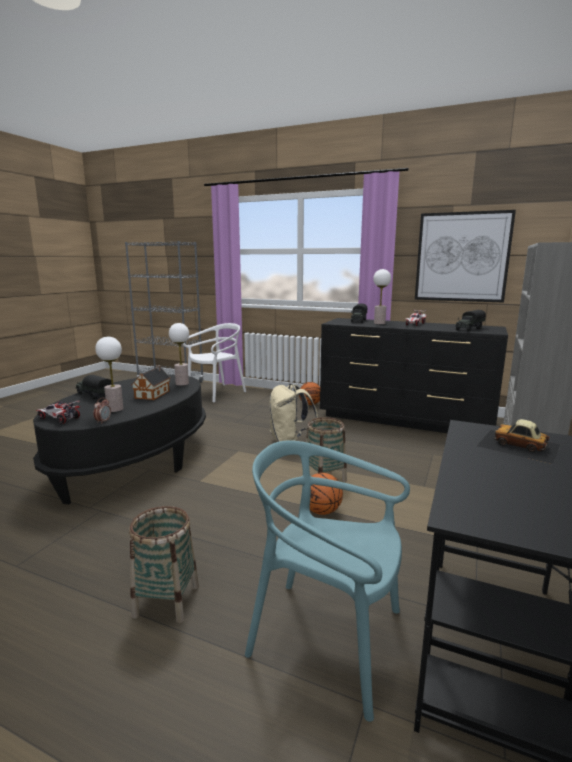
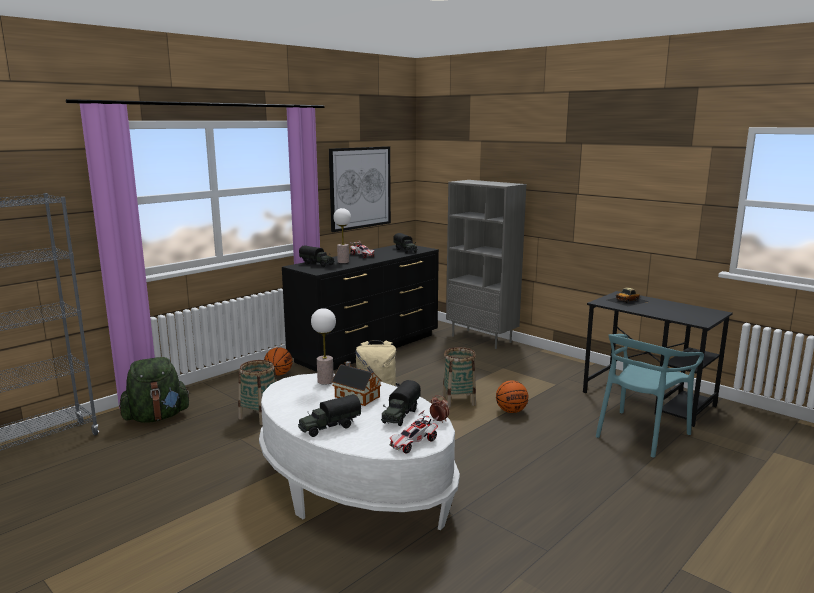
camera: 70 degrees left, 0 degrees up
(115, 409) = (400, 415): table lamp -> toy truck
(134, 461) = (354, 487): black coffee table -> white coffee table
(166, 601) = (604, 479): basket -> basket (260, 416)
(217, 393) = (157, 417): white chair -> green backpack

